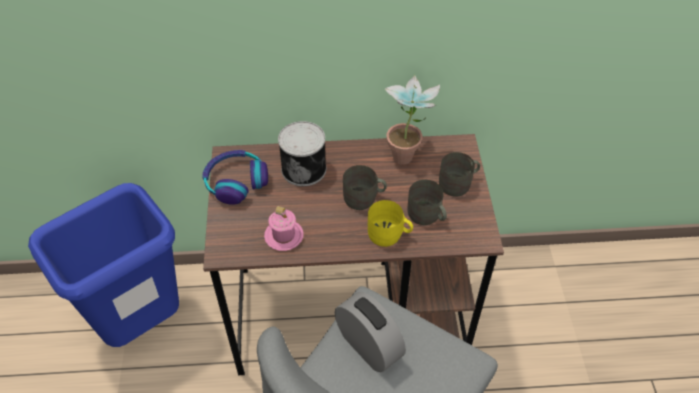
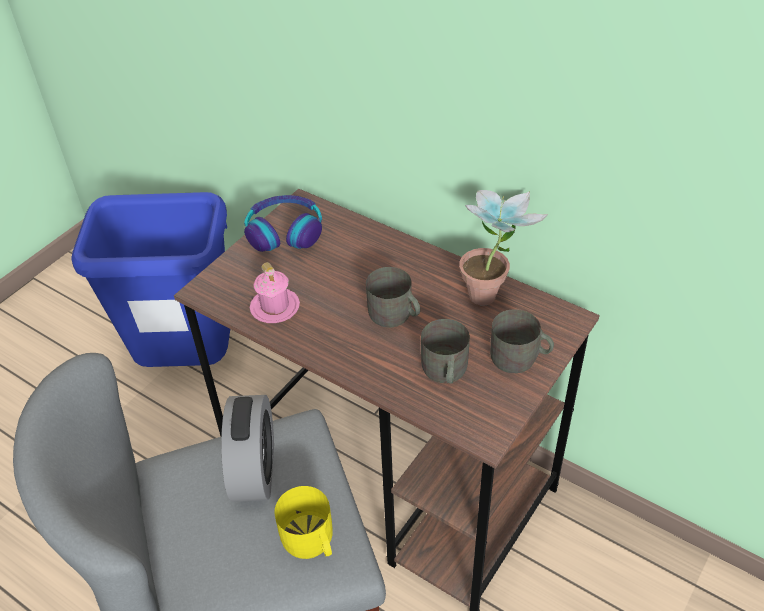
camera: 40 degrees right, 5 degrees down
(304, 168) = (364, 253): can -> none
(389, 235) = (381, 367): yellow mug -> yellow mug (311, 542)

